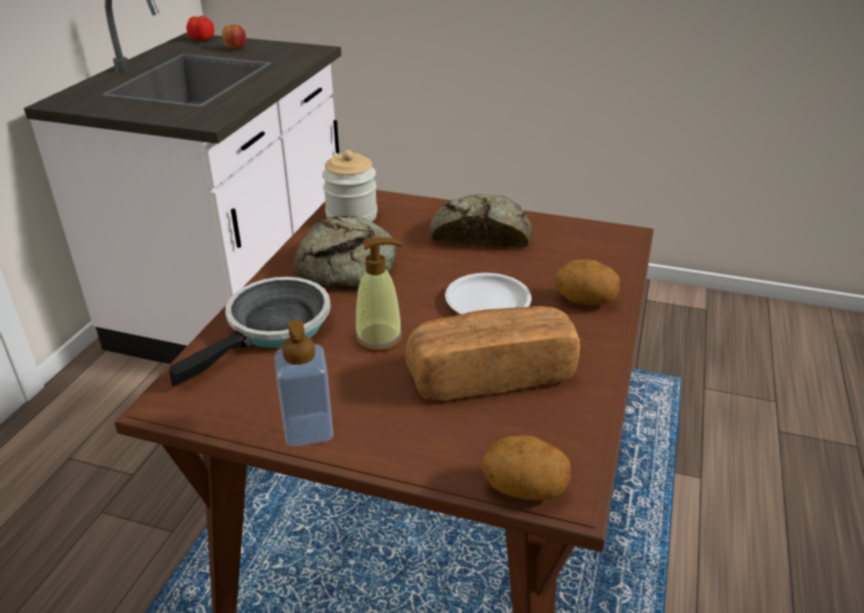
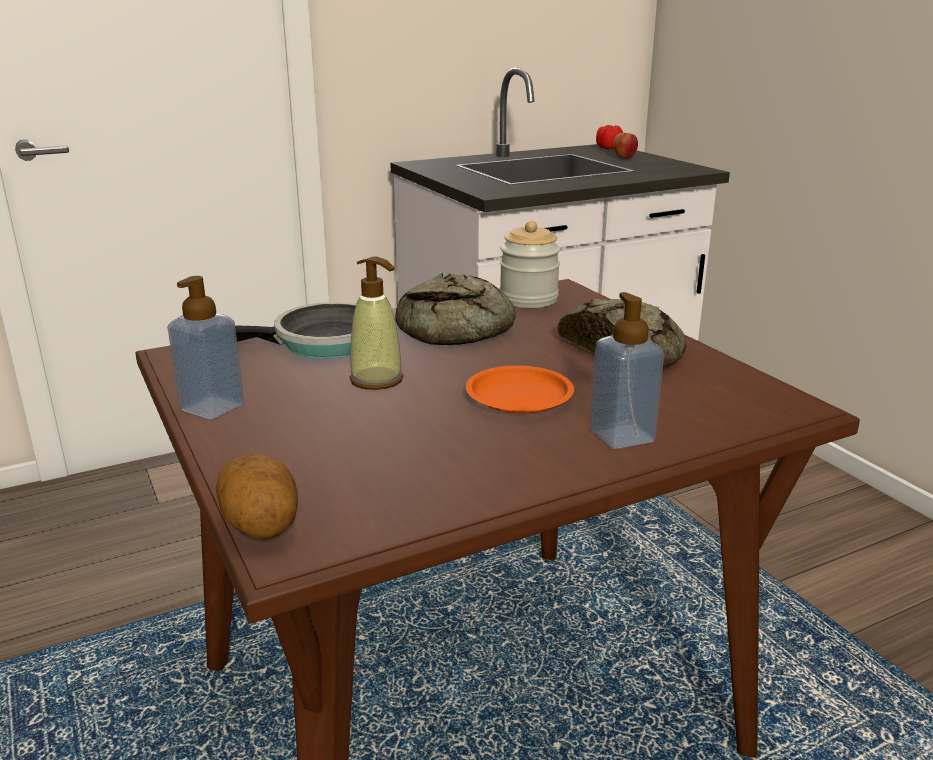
camera: 45 degrees right, 10 degrees down
(487, 302) = (519, 396): white plate -> orange plate
(490, 374) = (408, 442): bread -> none
(584, 301) = (622, 436): potato -> soap dispenser

